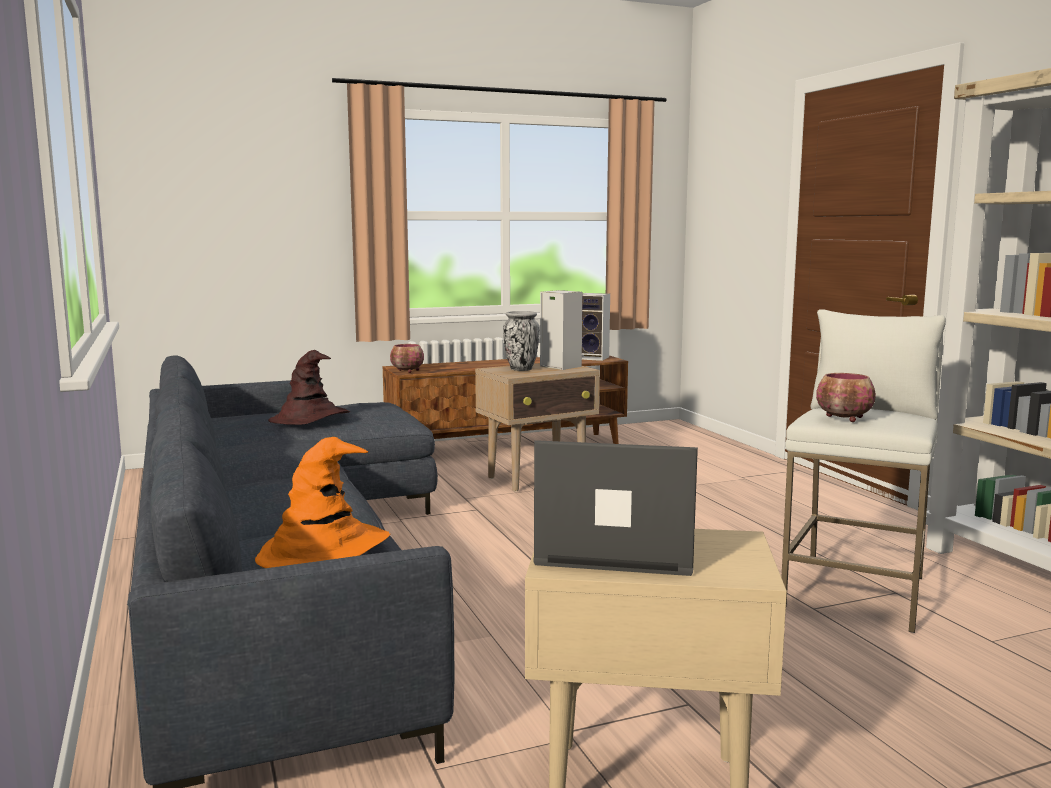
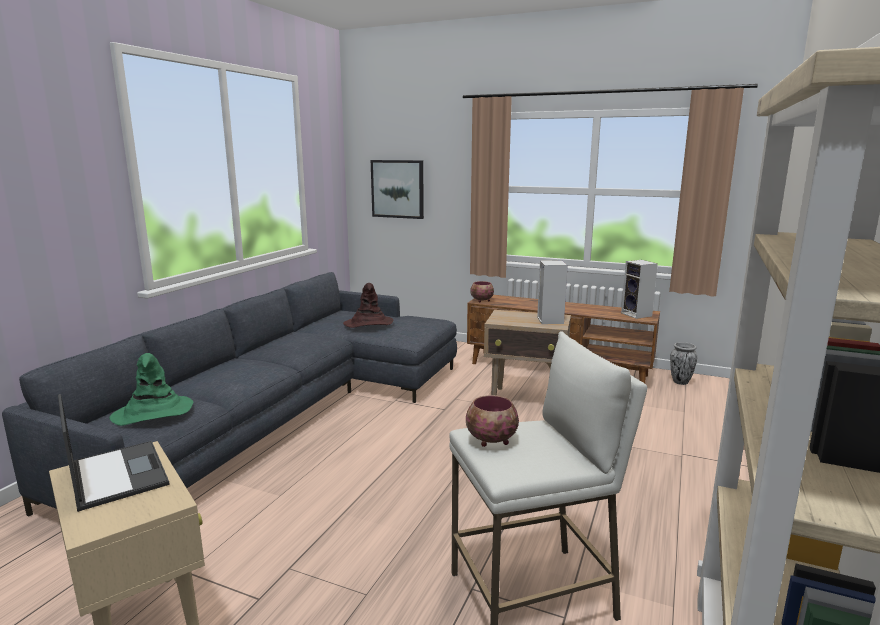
camera: 45 degrees right, 5 degrees up
(213, 219) = (398, 189): none -> picture
(324, 550) = (153, 412): orange hat -> green hat
(521, 369) = (517, 317): vase -> vase (680, 382)

